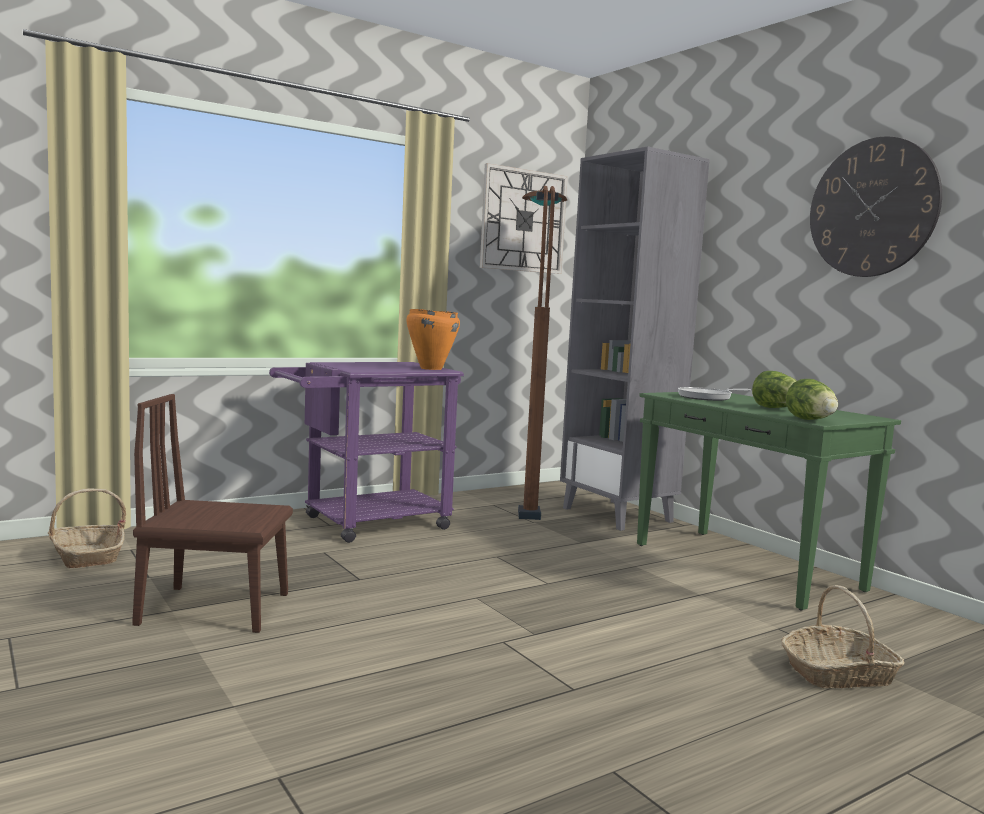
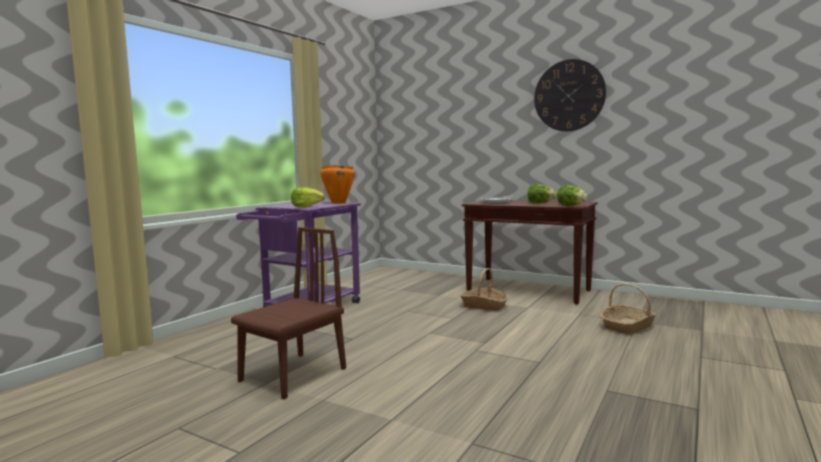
camera: 25 degrees left, 0 degrees up
(87, 556) = (147, 367): basket -> basket (484, 306)
(215, 609) = (293, 375): brown chair -> brown chair turned 150 degrees clockwise
(360, 368) = (306, 206): none -> lettuce
(523, 221) = (350, 108): wall clock -> none
(528, 503) = (381, 281): brown floor lamp -> none
(618, 515) = (435, 278): grey bookcase -> none
(747, 567) = (529, 291): green console table -> brown console table

